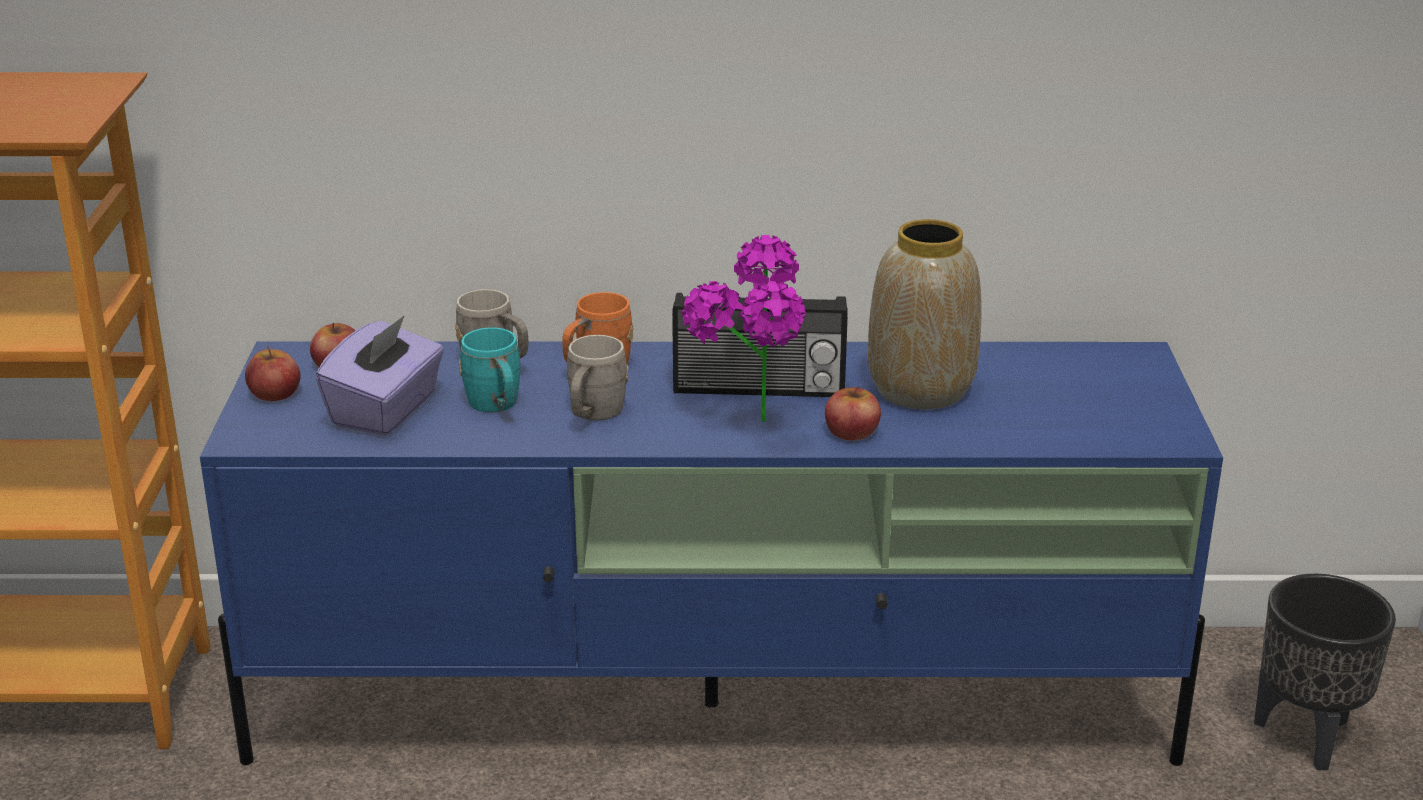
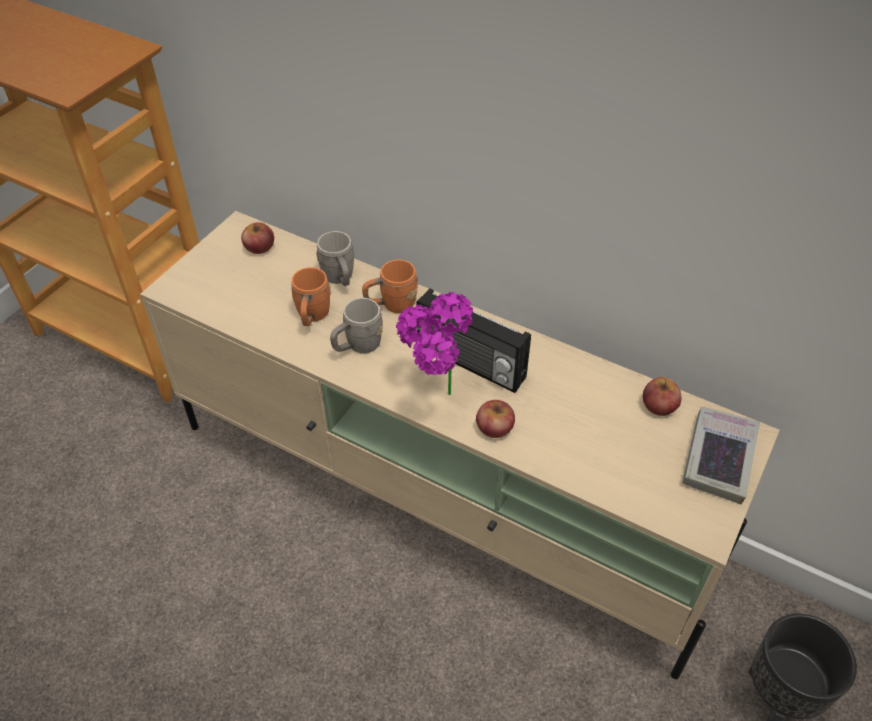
camera: 30 degrees right, 20 degrees up
(274, 393) = (211, 257): apple -> apple (659, 405)
(386, 410) = (254, 295): purple tissue box -> none
(497, 407) = (312, 317): turquoise mug -> orange mug
(717, 705) = (440, 499): blue tv stand -> beige tv stand
(919, 390) = (568, 406): vase -> none
(1129, 380) = (718, 458): none -> book

